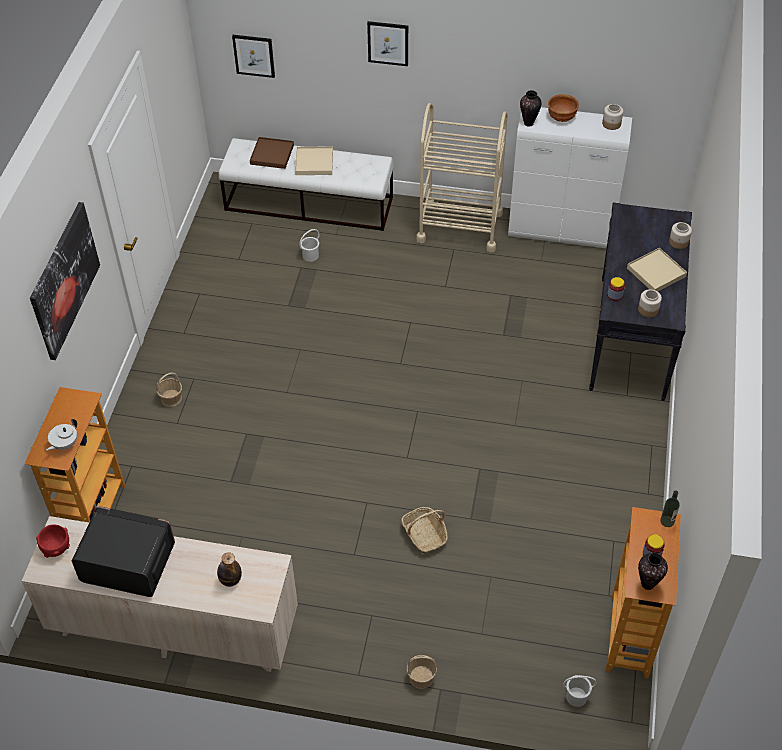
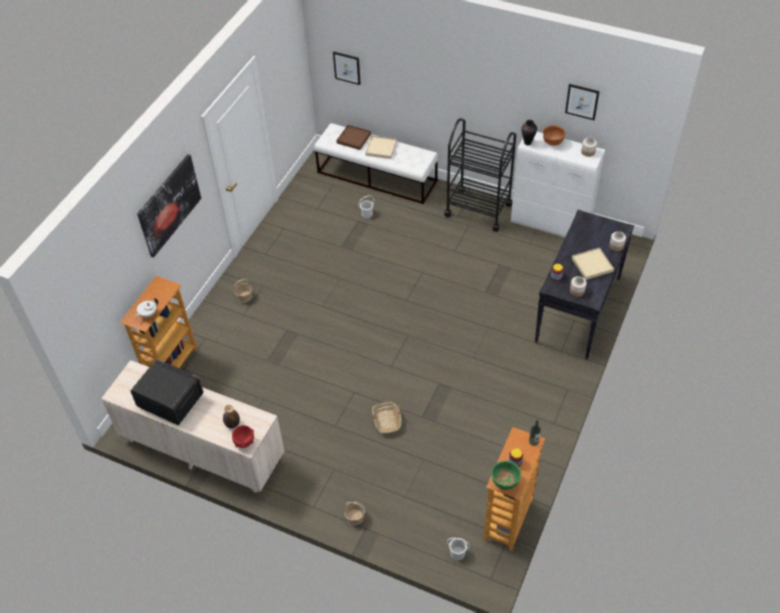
camera: 15 degrees right, 0 degrees up
(56, 548) = (128, 382): red bowl -> red bowl (244, 442)
(388, 43) = (437, 72): picture -> picture (582, 101)
(459, 227) = (478, 209): beige cart -> black cart
(648, 584) = (505, 482): vase -> green bowl

